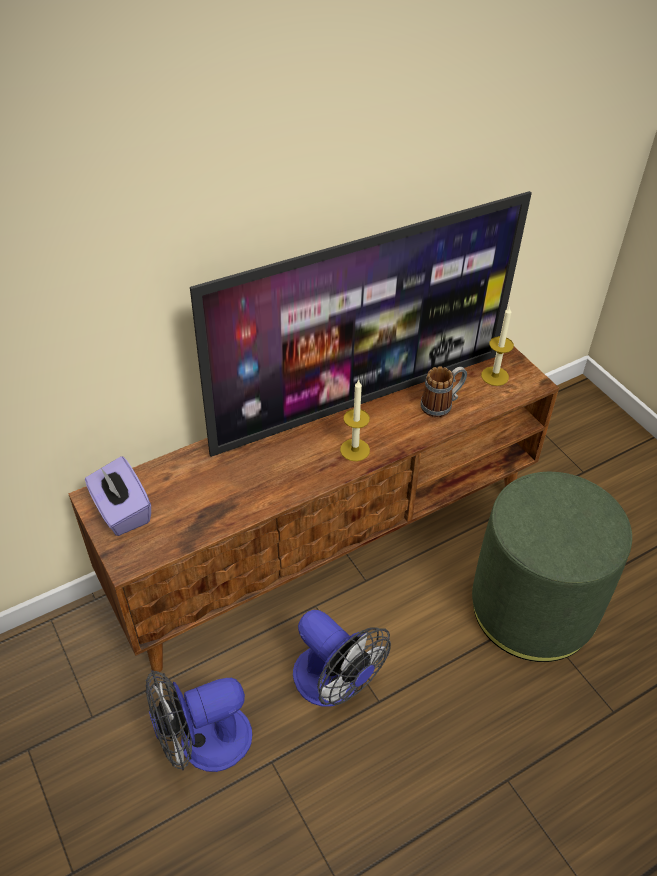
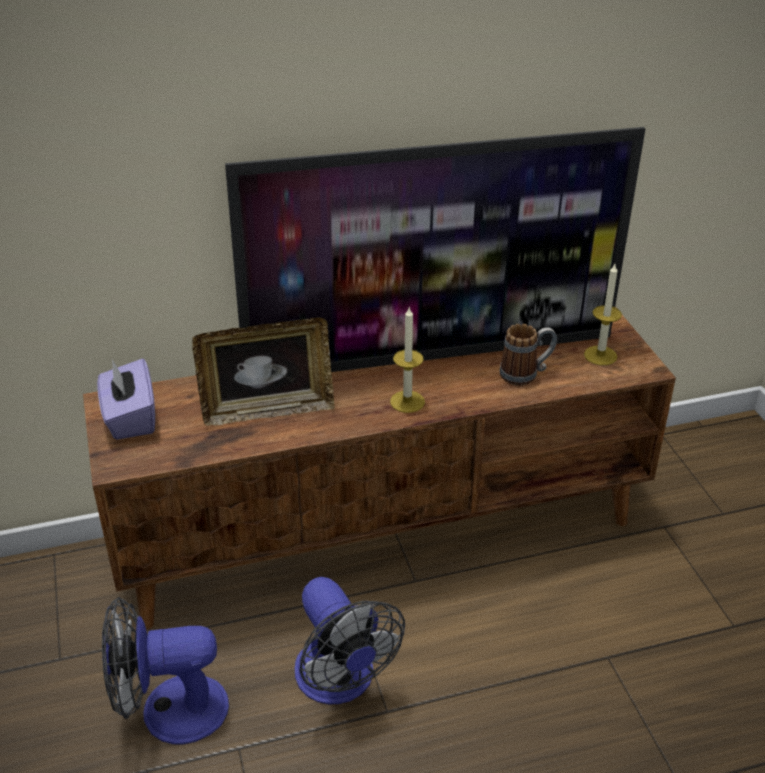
camera: 15 degrees right, 10 degrees down
(240, 480) = (268, 410): none -> picture frame
(532, 607) = (610, 648): green ottoman -> none

